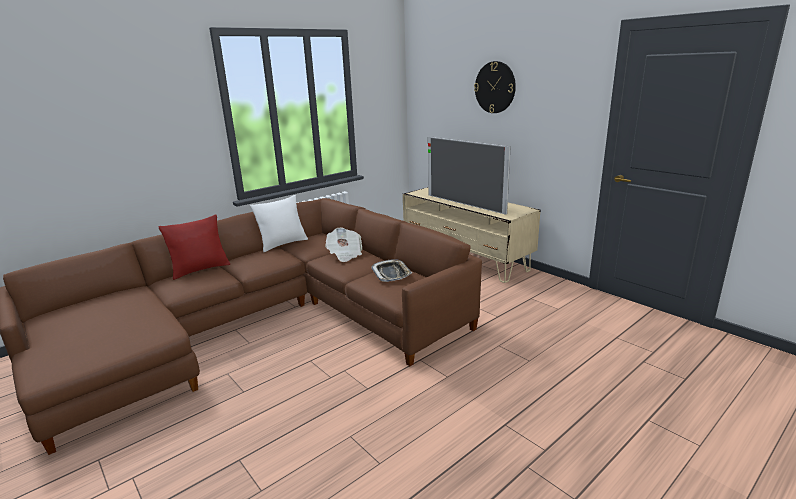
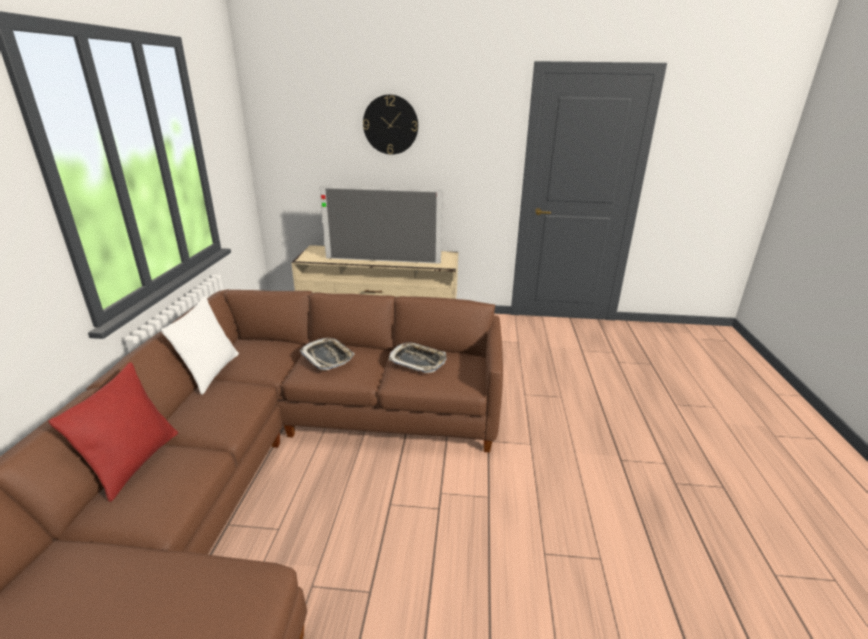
camera: 45 degrees left, 5 degrees up
(345, 254) = (328, 357): newspaper -> tray

